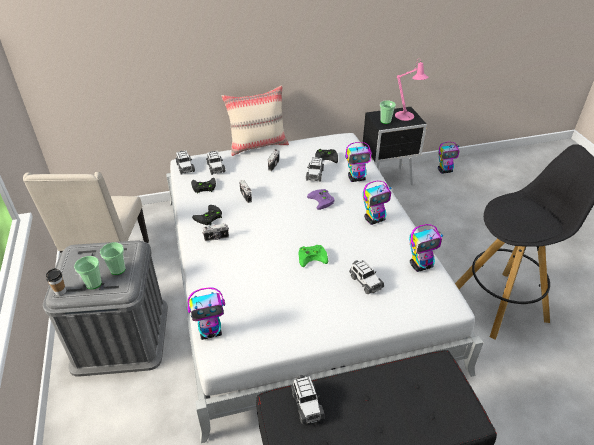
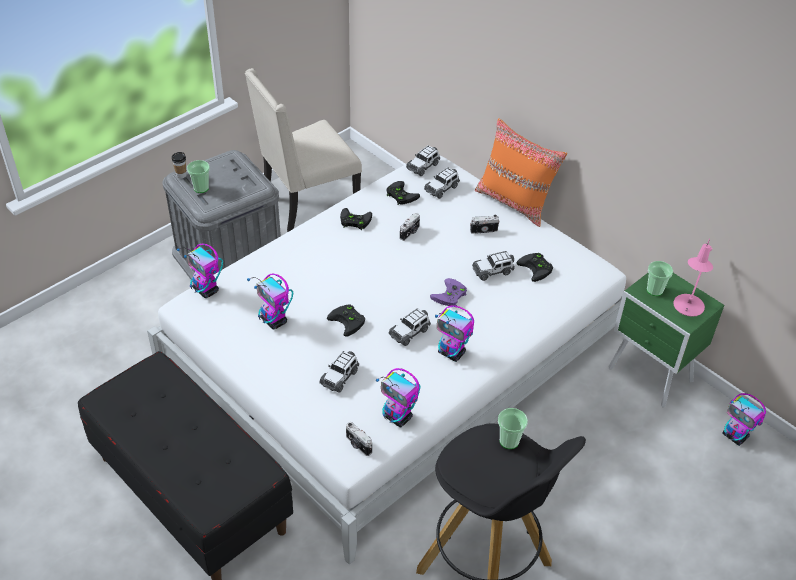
camera: 60 degrees right, 5 degrees up
(117, 269) = (226, 193): cup -> cup (509, 441)
(216, 238) = (327, 240): camera -> camera (358, 445)
(258, 145) = (514, 202): beige pillow -> orange pillow
(306, 404) = (165, 386): toy car -> toy car (410, 332)
(313, 256) = (349, 321): green game controller -> black game controller
(356, 178) = (517, 311): toy robot -> toy robot (274, 321)
(388, 180) = (650, 376): black nightstand -> green nightstand

